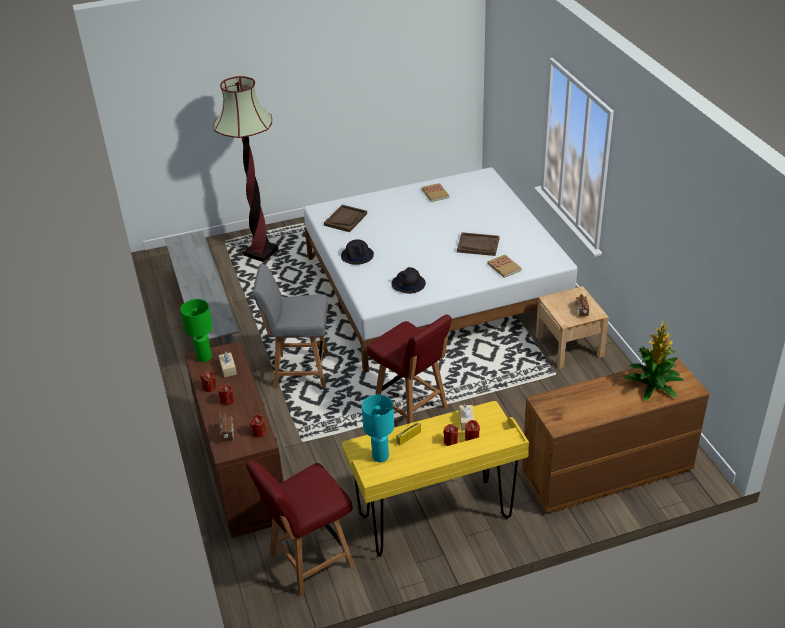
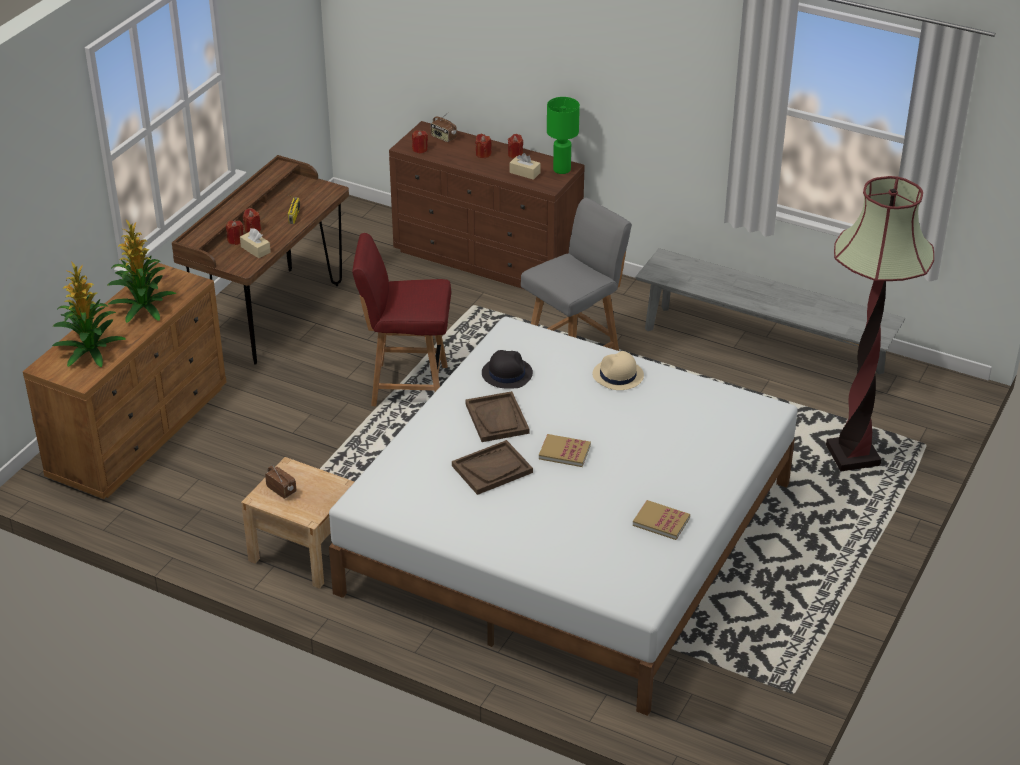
camera: 135 degrees right, 0 degrees up
(309, 561) = (344, 240): red chair -> none
(345, 219) = (711, 414): brown tray -> brown tray (497, 419)
(357, 255) = (618, 376): black hat -> beige hat
(380, 457) = (301, 193): turquoise table lamp -> none
(435, 518) = (272, 315): yellow desk -> brown desk
(504, 267) = (420, 455): book -> book (564, 452)
(592, 401) = (141, 306): none -> potted plant

